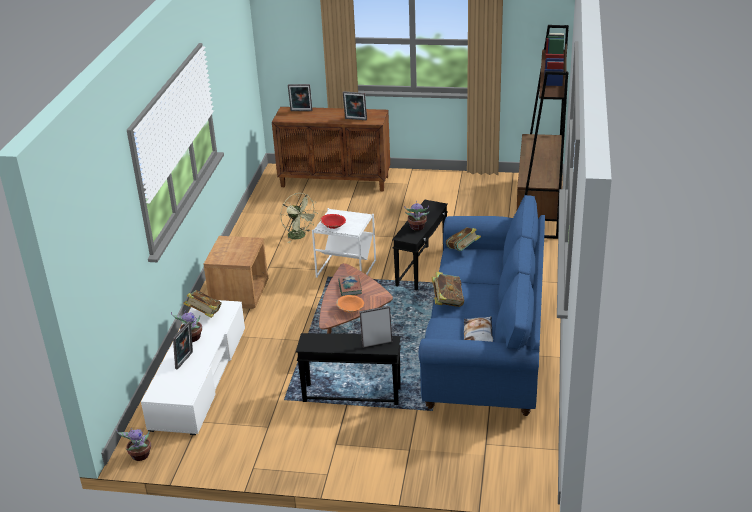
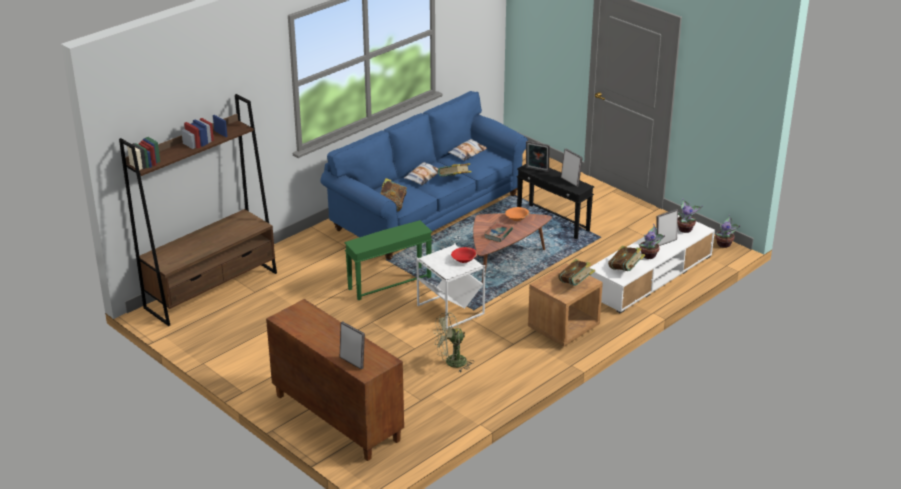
camera: 145 degrees left, 0 degrees up
(224, 252) = (575, 284): none -> book
(300, 236) = (451, 363): green fan -> green fan turned 105 degrees counterclockwise
(355, 119) = (317, 319): picture frame -> picture frame (570, 181)
(417, 227) = (400, 232): potted plant -> potted plant (685, 229)
(422, 267) = (389, 283): black side table -> green side table
(482, 292) = (422, 176): none -> pillow

